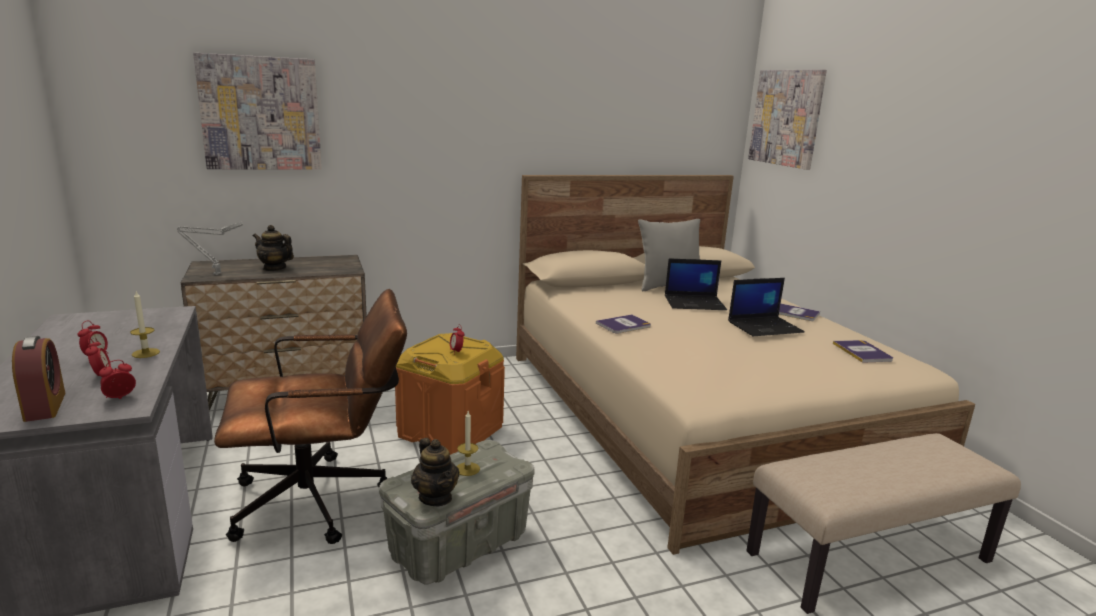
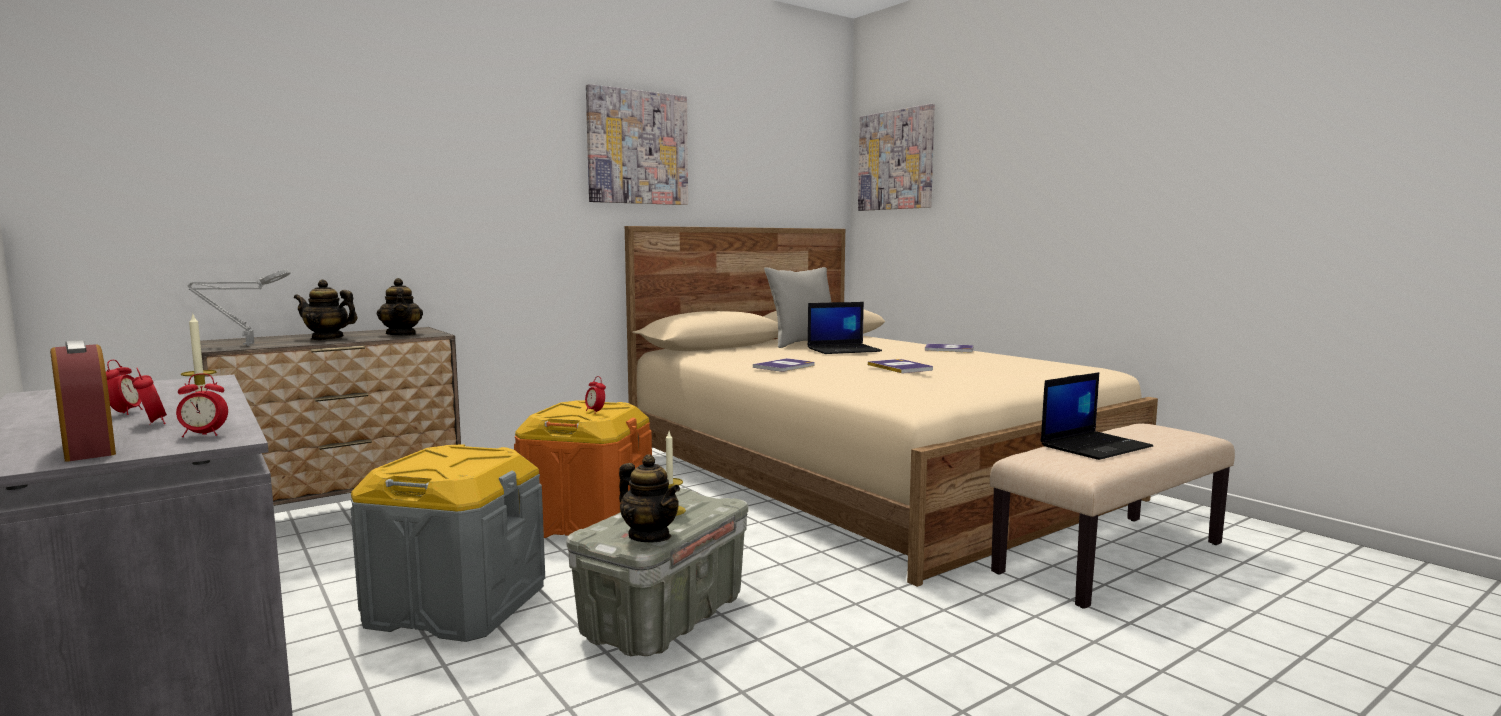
camera: 15 degrees left, 10 degrees down
(120, 398) = (203, 435): alarm clock -> alarm clock turned 135 degrees counterclockwise
(261, 113) = (299, 144): picture -> picture (637, 148)
(324, 500) = (457, 605): brown office chair -> grey storage box
(328, 267) = (401, 334): none -> teapot
(765, 327) = (931, 357): laptop -> laptop (1095, 446)
(862, 352) = (1039, 364): book -> book (900, 367)

